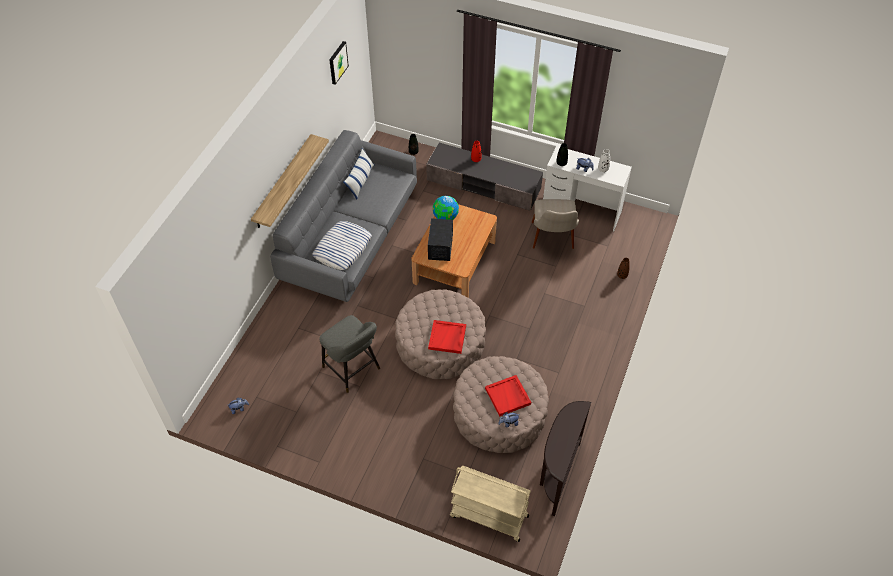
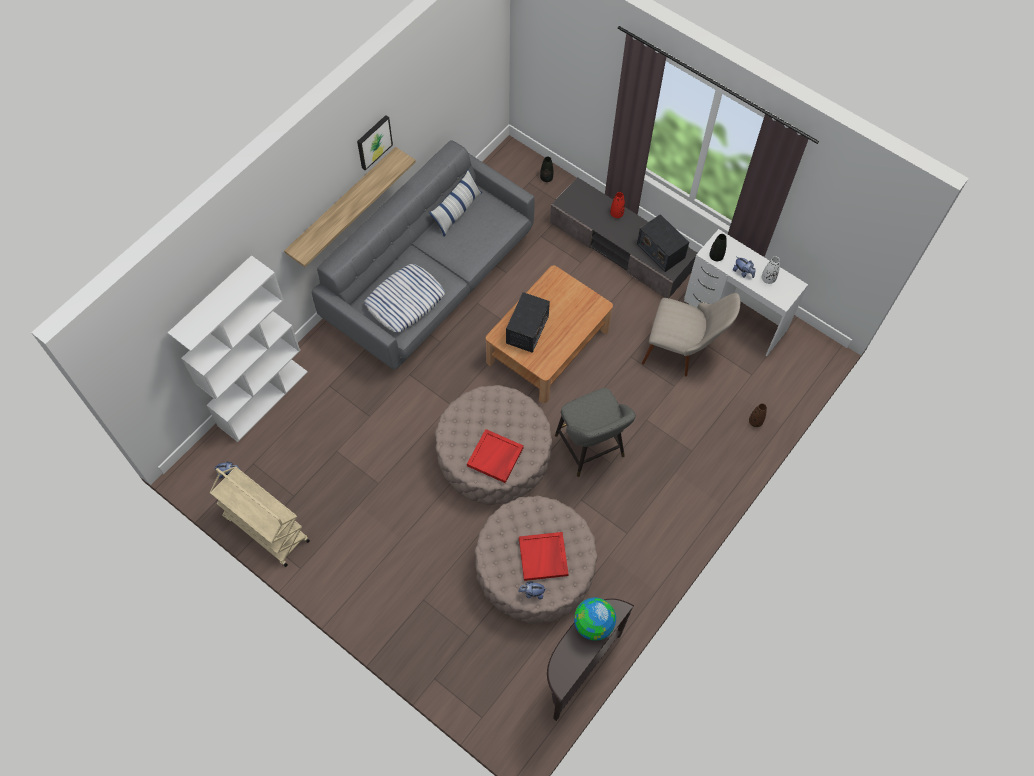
camera: 15 degrees right, 10 degrees up
(249, 349) = (263, 398): none -> white bookcase
(337, 62) = (451, 58): picture -> picture (373, 142)
(353, 370) = (377, 460): grey stool -> grey stool (591, 449)
(445, 217) = (547, 289): globe -> globe (593, 624)
(488, 516) = (476, 697): beige cart -> beige cart (265, 529)
(516, 176) = (660, 250): none -> radio
(553, 242) = (682, 350): beige chair -> beige chair turned 90 degrees counterclockwise

